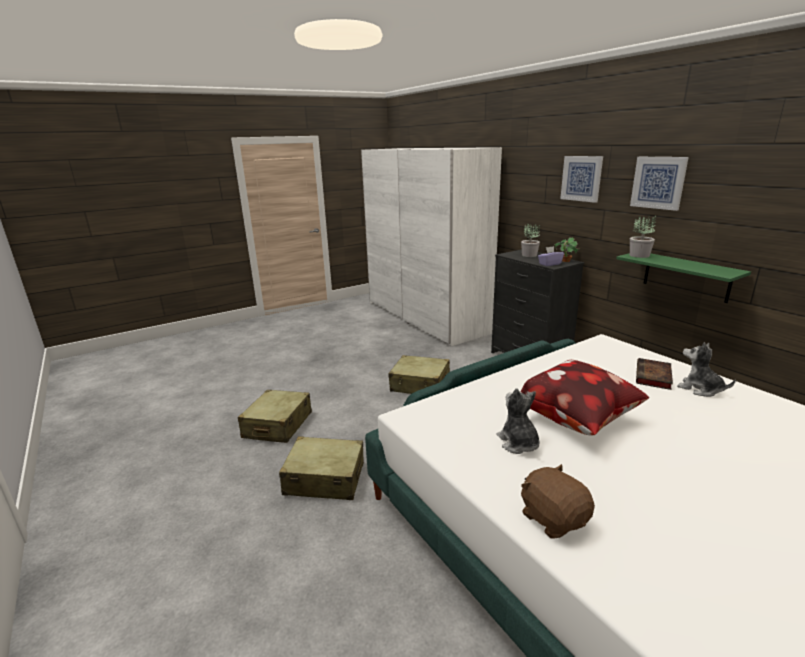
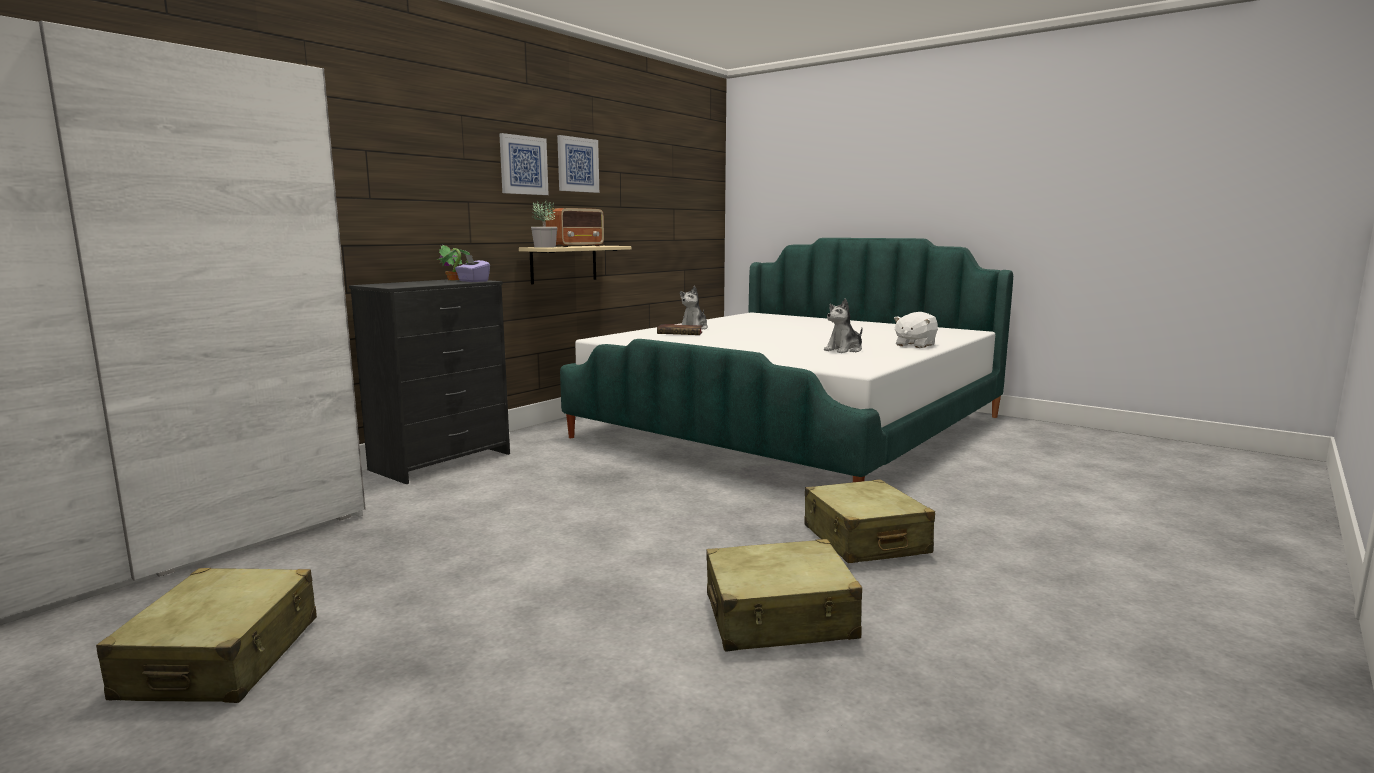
camera: 110 degrees left, 10 degrees down
(420, 385) = (551, 520): beige suitcase -> beige suitcase (222, 658)
(529, 255) = (407, 284): potted plant -> none
(553, 518) = (914, 345): brown plush toy -> white plush toy
(579, 421) = (786, 343): pillow -> none
(581, 178) = (432, 157): picture -> picture (577, 165)
(684, 262) = (576, 246): none -> radio
(686, 276) = (564, 264): green shelf -> beige shelf

